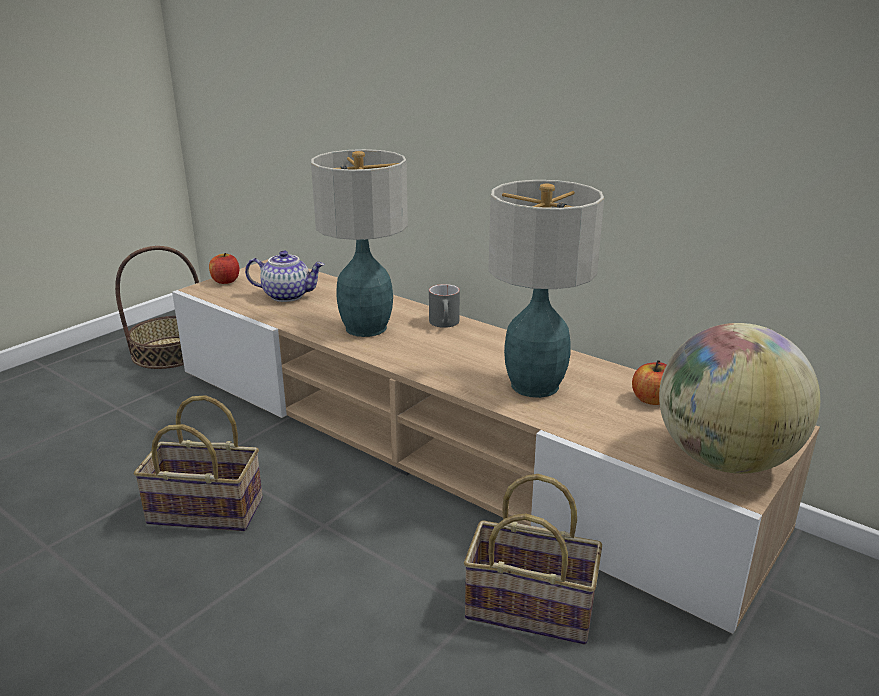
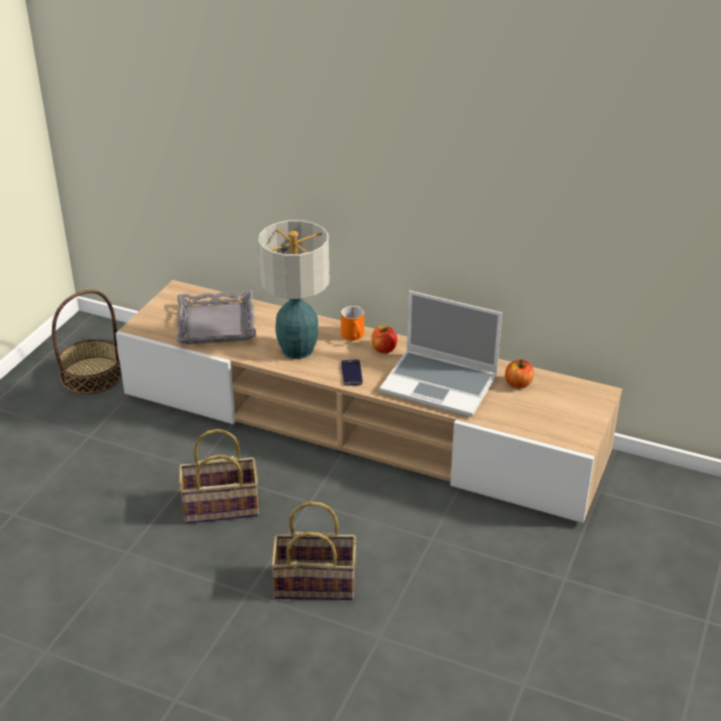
camera: 15 degrees left, 10 degrees up
(226, 281) = (152, 315): apple -> apple (383, 349)
(288, 295) = (215, 324): teapot -> grey tray
(419, 358) = (351, 373): none -> phone
(445, 324) = (355, 336): grey mug -> orange mug
(533, 607) = (465, 530): basket -> basket (317, 582)
(536, 386) = (441, 384): table lamp -> laptop
(724, 459) = (569, 423): globe -> none

